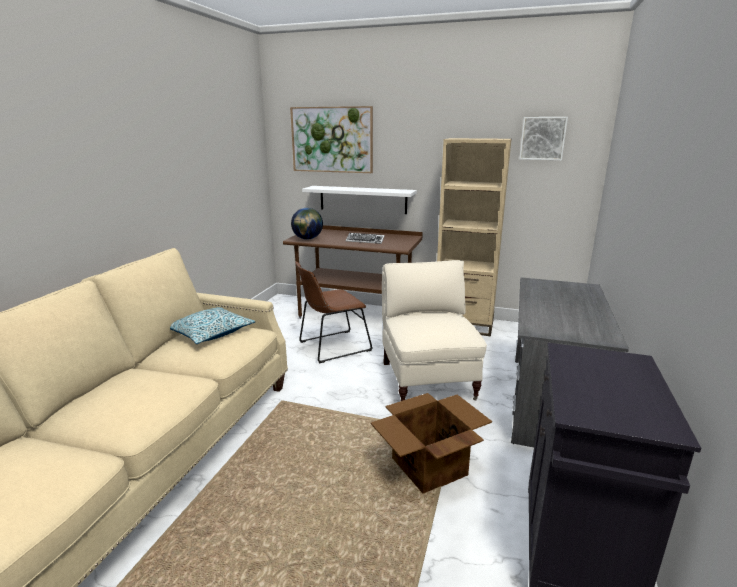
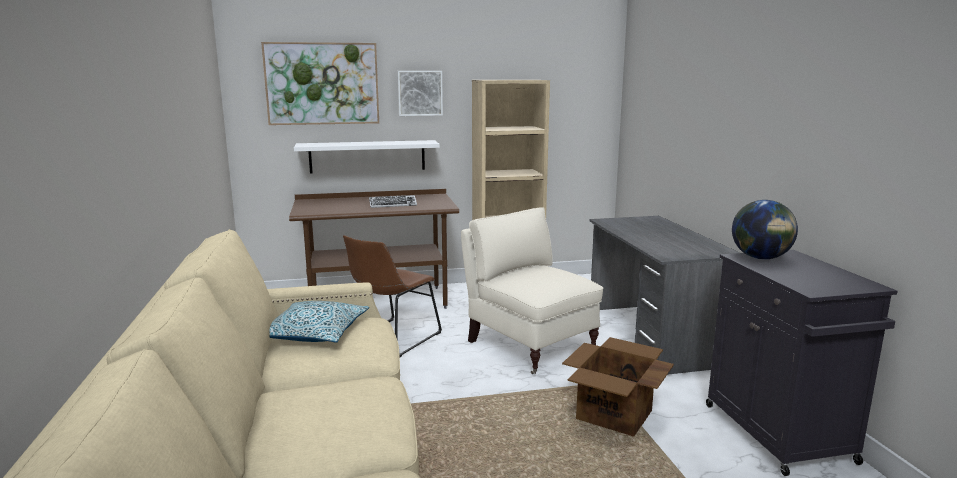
camera: 30 degrees left, 5 degrees down
(307, 239) = (318, 210): globe -> globe (761, 258)
(542, 138) = (563, 79): picture -> picture (420, 93)

